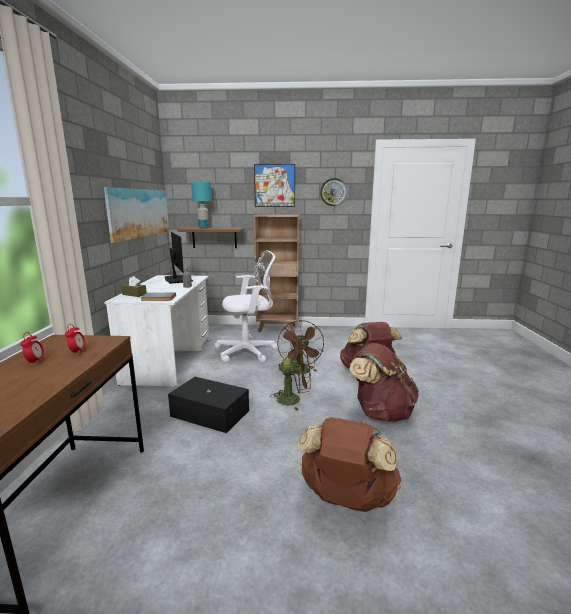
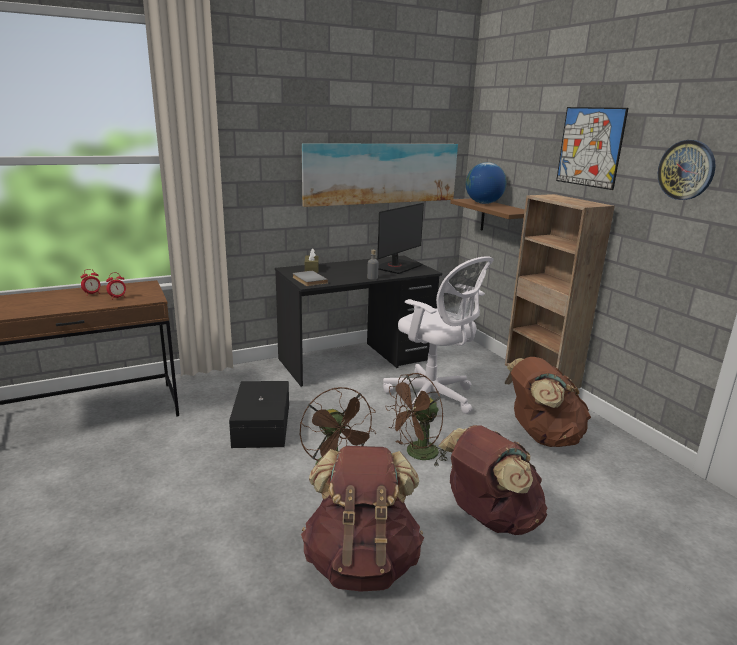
camera: 60 degrees right, 5 degrees up
(169, 359) = (356, 360): white desk -> black desk
(203, 228) = (483, 203): turquoise table lamp -> globe
(346, 499) = (144, 570): brown backpack -> brown backpack (541, 437)

